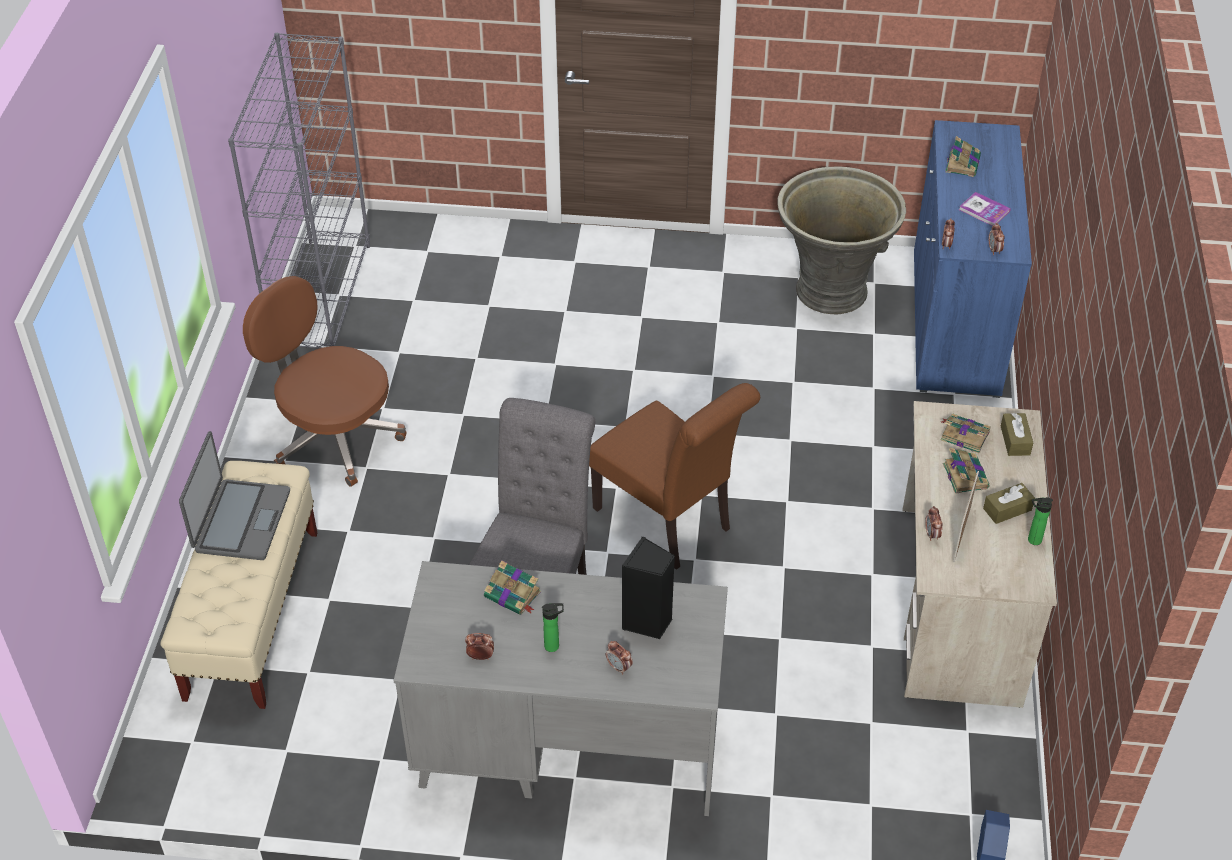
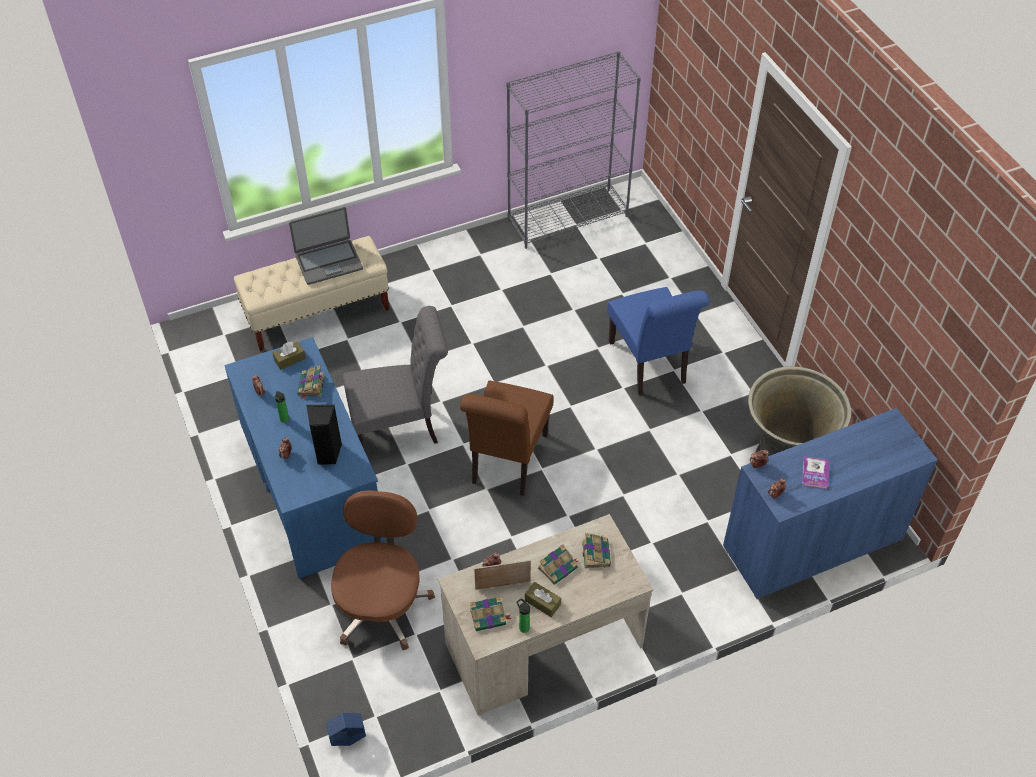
camera: 60 degrees right, 5 degrees up
(334, 437) = (464, 280): brown office chair -> brown office chair (382, 604)
(566, 744) = (312, 490): grey desk -> blue desk
(620, 333) = (650, 366): none -> blue chair
(962, 163) = (859, 442): book -> book (489, 617)
(1015, 440) = (612, 584): brown tissue box -> brown tissue box (290, 359)

